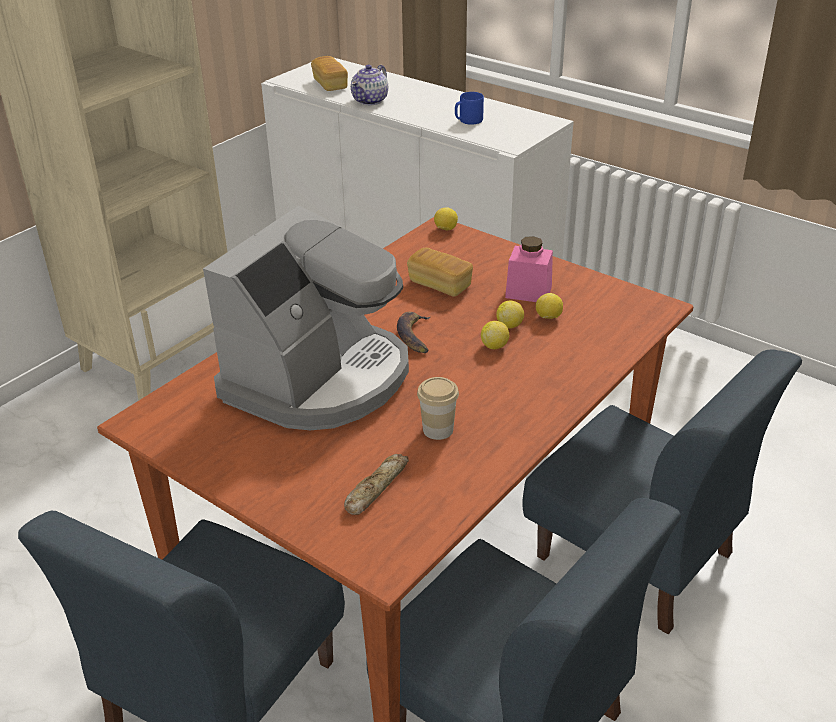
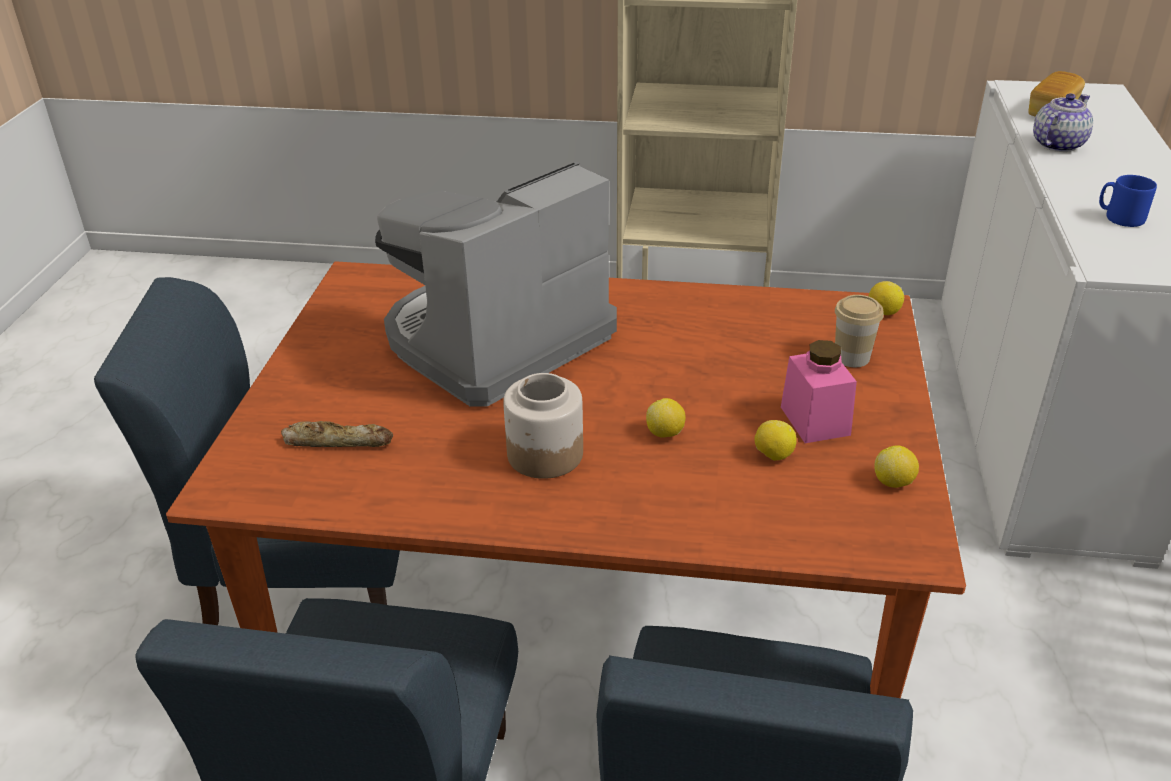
camera: 60 degrees right, 0 degrees up
(319, 378) = (495, 341): coffee machine -> coffee machine turned 135 degrees clockwise
(370, 100) = (1056, 145): teapot -> teapot turned 135 degrees clockwise
(414, 336) = (628, 370): banana -> none
(438, 429) = (465, 447): cup -> cup (851, 357)
(440, 284) = (754, 351): bread -> none
(474, 399) = (544, 454): none -> jar
(509, 325) = (722, 430): lemon -> lemon (893, 482)

